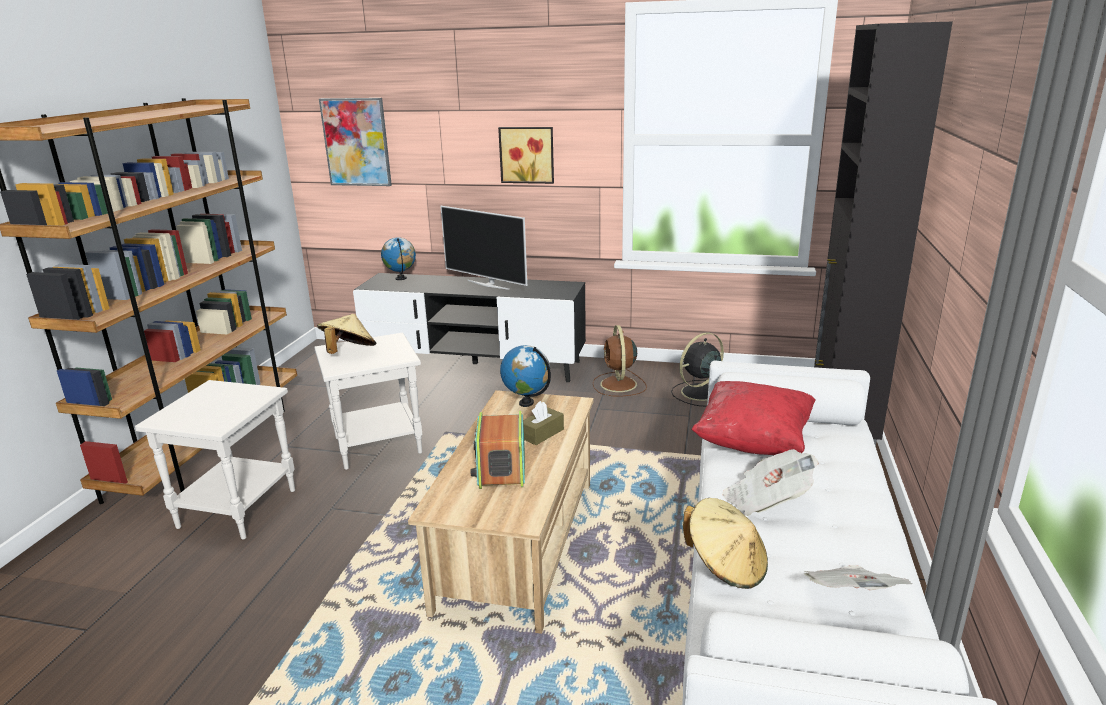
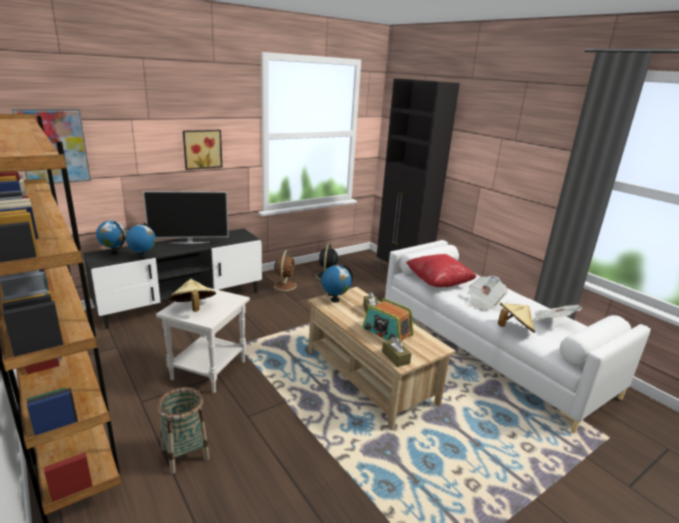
camera: 50 degrees left, 0 degrees up
(238, 509) = (185, 453): white side table -> basket
(414, 289) = (143, 257): none -> globe
(443, 500) = (395, 357): none -> brown tissue box
(619, 385) = (285, 285): brown fan -> brown fan turned 120 degrees counterclockwise

